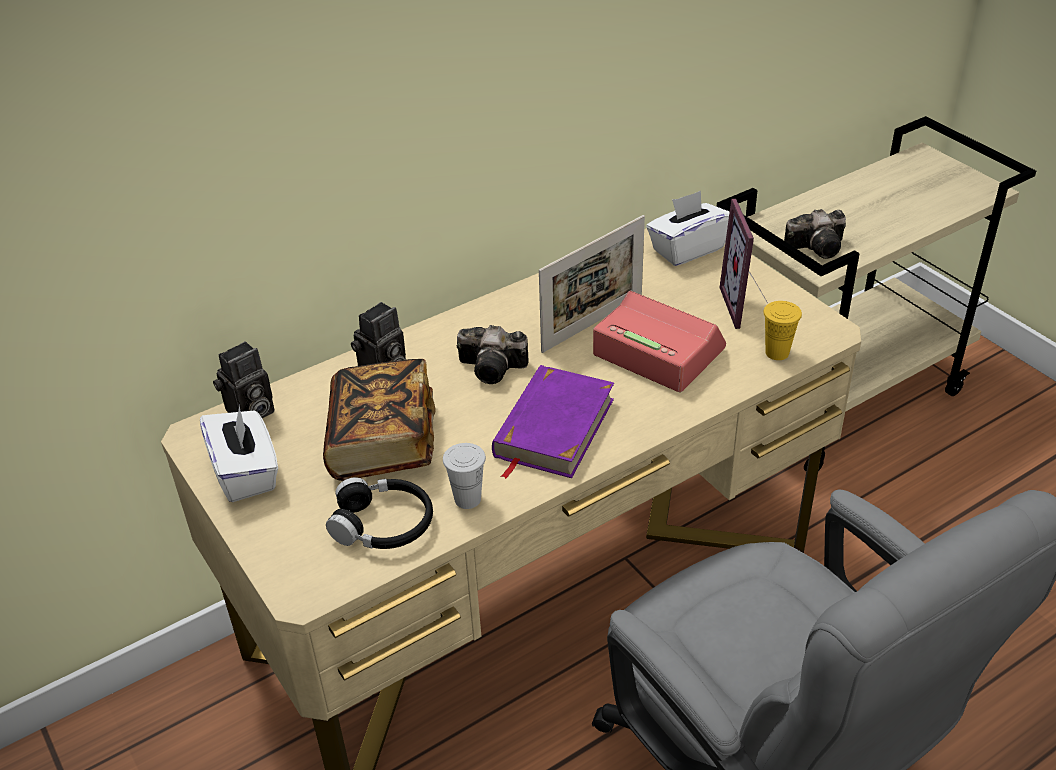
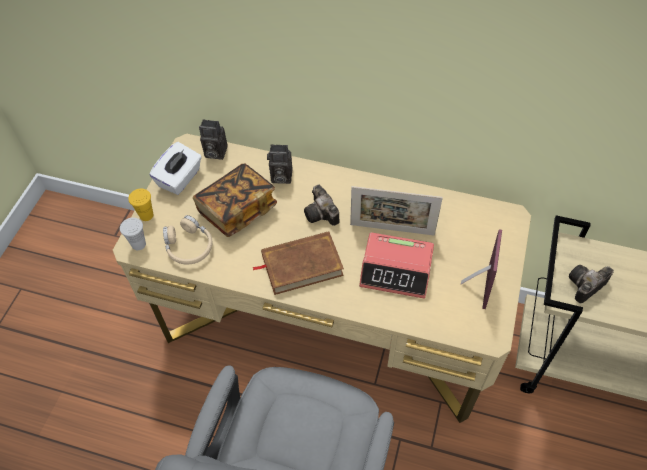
camera: 50 degrees right, 15 degrees up
(383, 525) = (189, 246): black headphones -> beige headphones
(467, 499) = (228, 265): white cup -> white cup (138, 244)
(553, 428) = (301, 265): purple book -> brown book
(657, 352) = (396, 270): alarm clock -> alarm clock turned 105 degrees clockwise
(687, 249) = (496, 229): white tissue box -> none
(747, 306) = (474, 286): picture frame -> picture frame turned 150 degrees clockwise
(777, 353) = (447, 323): yellow cup -> yellow cup (146, 215)
(819, 247) = (584, 287): camera -> camera turned 105 degrees clockwise

